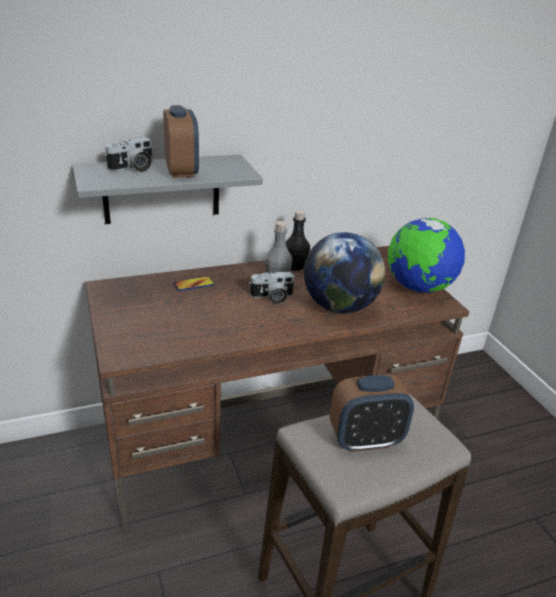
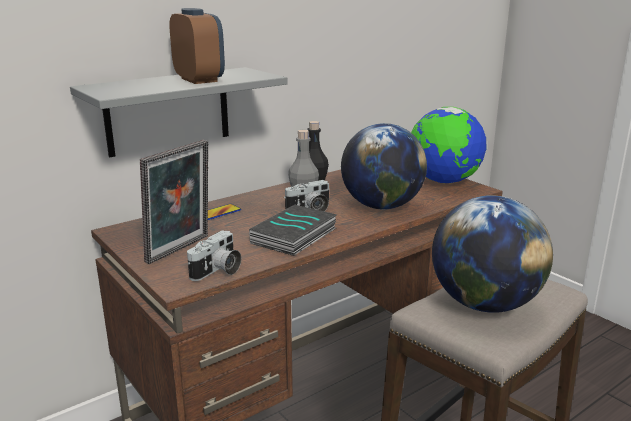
camera: 15 degrees left, 10 degrees down
(133, 168) = (144, 83): camera -> camera (218, 271)
(141, 319) = (181, 250): none -> picture frame
(241, 325) = (295, 236): none -> book
(365, 440) = (484, 304): alarm clock -> globe

